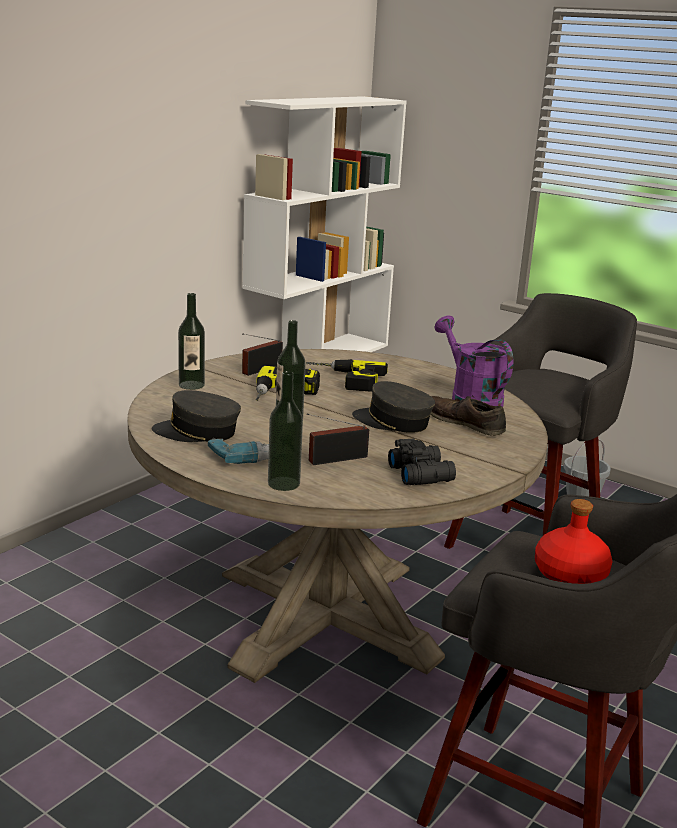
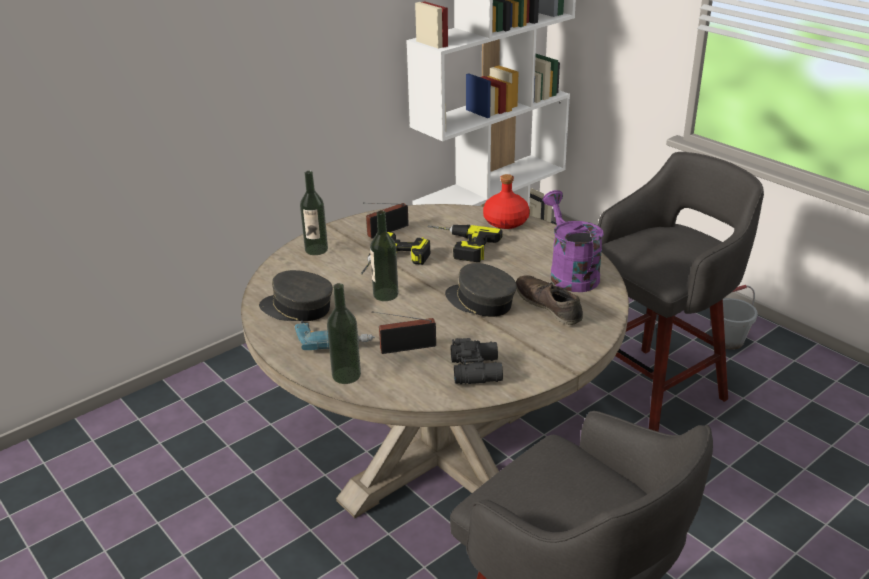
camera: 15 degrees right, 10 degrees up
(571, 575) = (573, 498): red bottle -> red bottle (506, 222)

